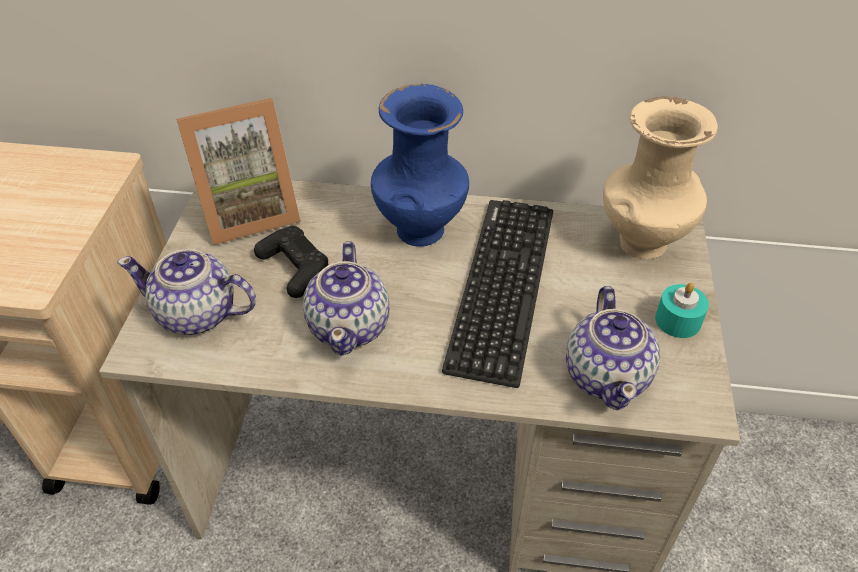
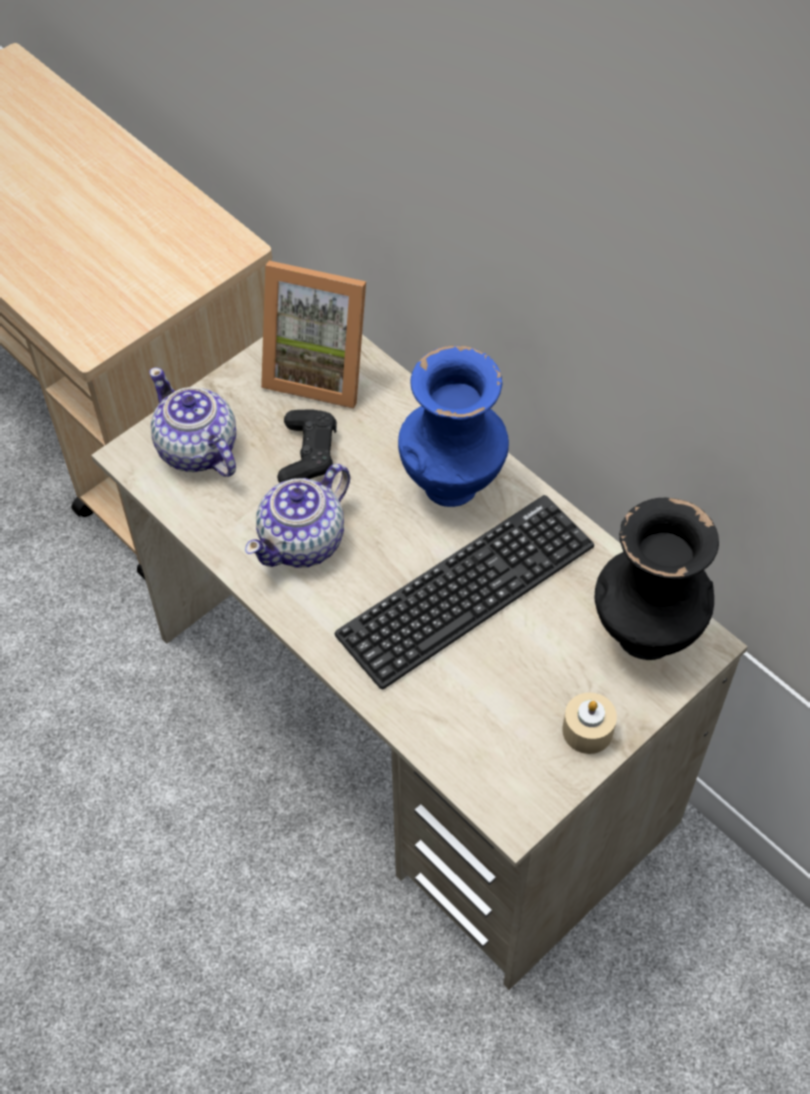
camera: 40 degrees right, 10 degrees up
(607, 375) = (467, 732): teapot -> none
(640, 244) = (643, 636): beige vase -> black vase
(678, 320) = (587, 730): turquoise candle -> beige candle

